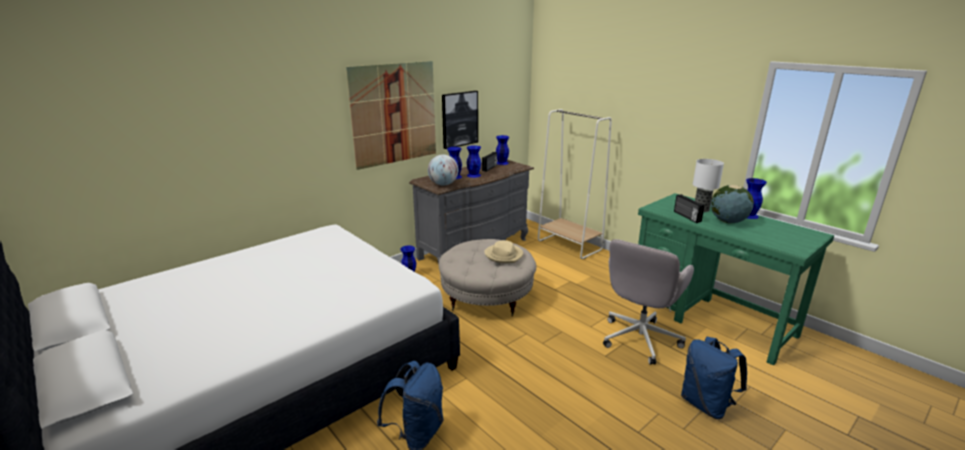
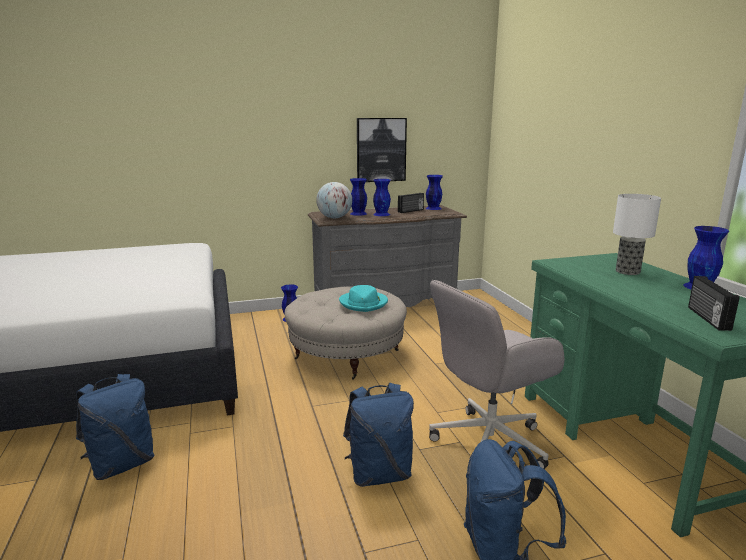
camera: 25 degrees right, 5 degrees down
(394, 114) = (292, 134): picture -> none
(504, 255) = (364, 303): beige hat -> turquoise hat
(569, 245) = (505, 323): clothes rack -> none
(598, 380) = (379, 474): none -> blue backpack
(686, 216) = (589, 275): radio -> radio (707, 318)
(728, 221) = (649, 288): globe -> none

